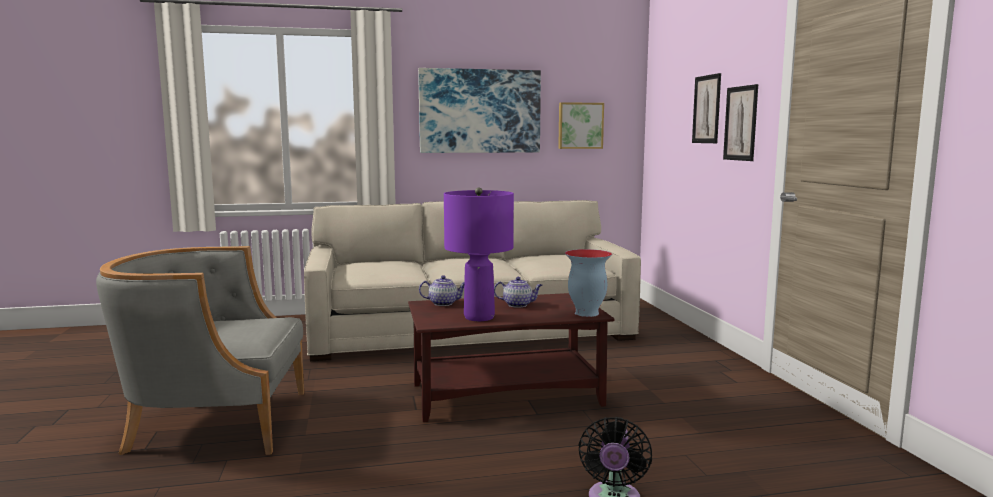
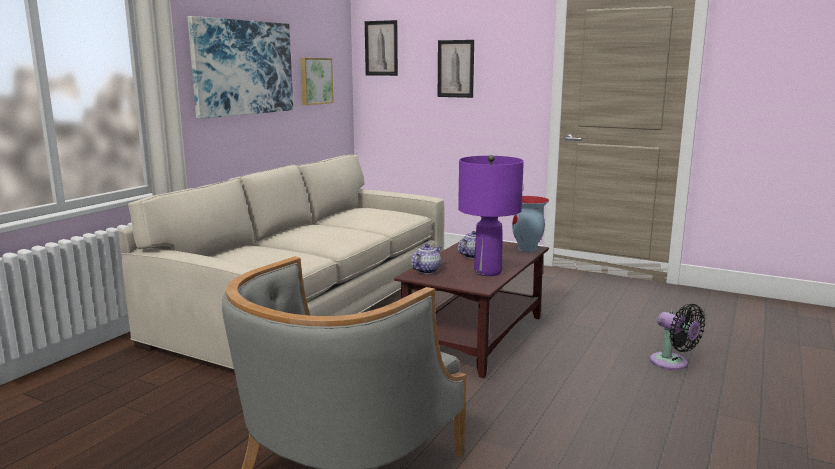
camera: 50 degrees left, 5 degrees up
(740, 123) = (504, 82): picture -> picture (381, 48)

